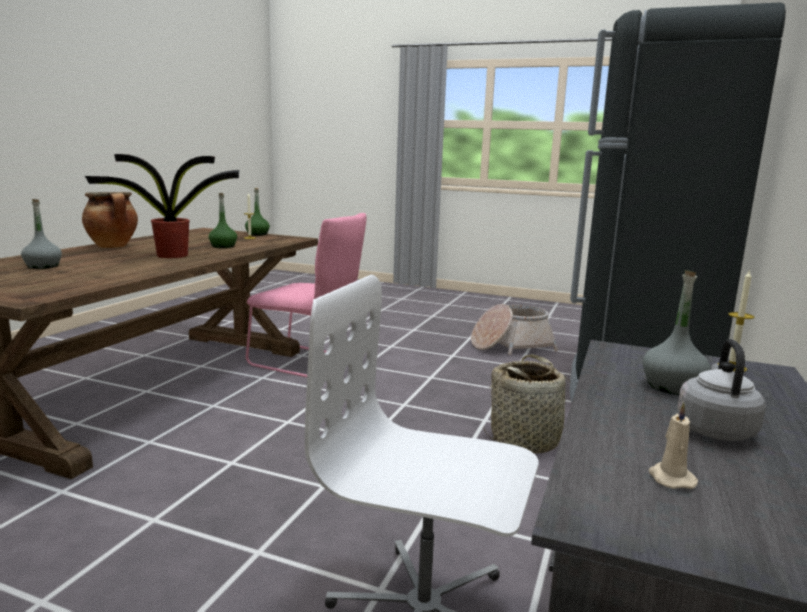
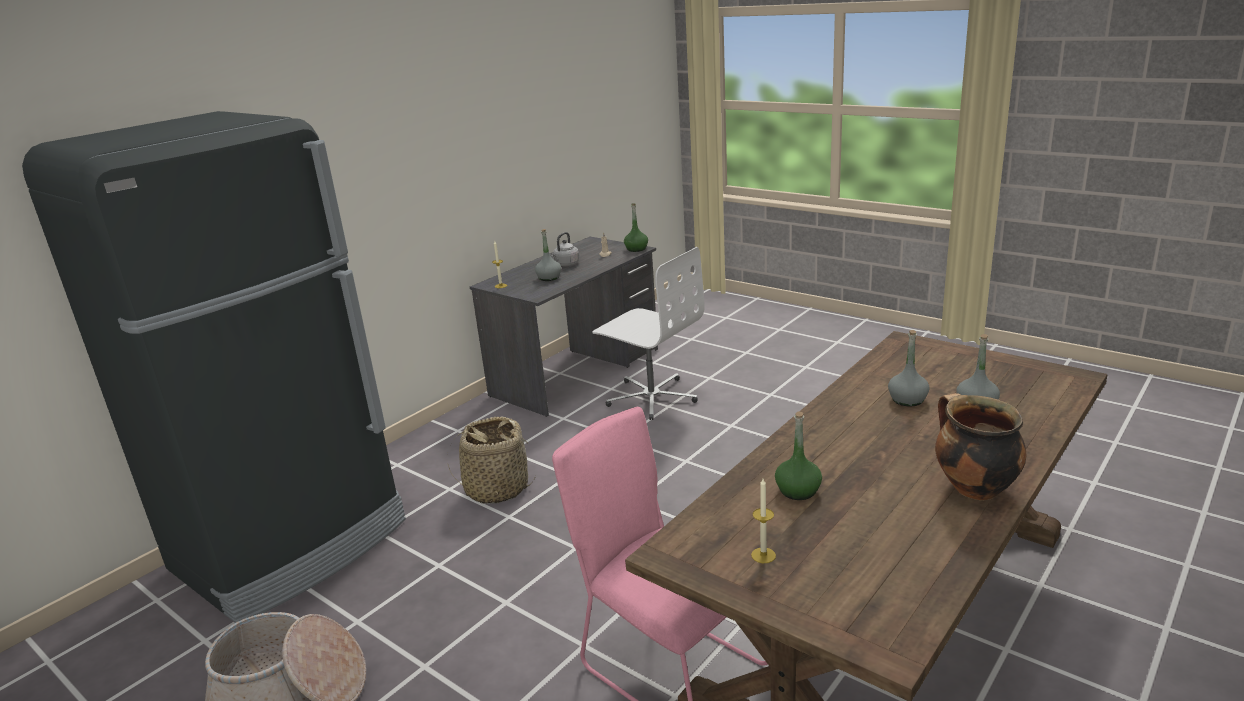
camera: 160 degrees left, 10 degrees up
(99, 268) = (907, 399): none -> grey bottle
(170, 255) = (856, 444): potted plant -> none
(257, 234) = (751, 591): green bottle -> green bottle (636, 249)

